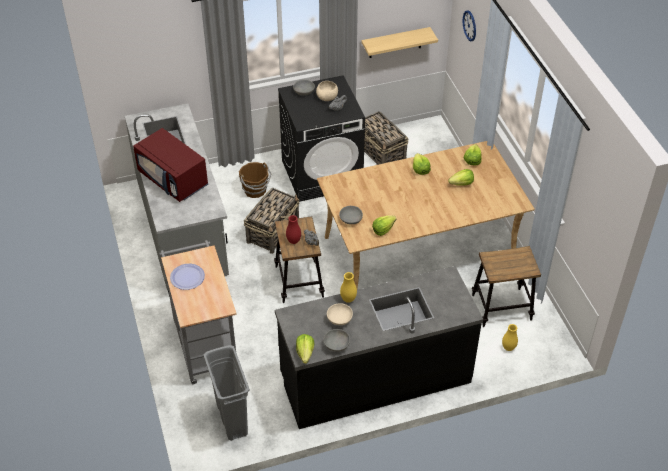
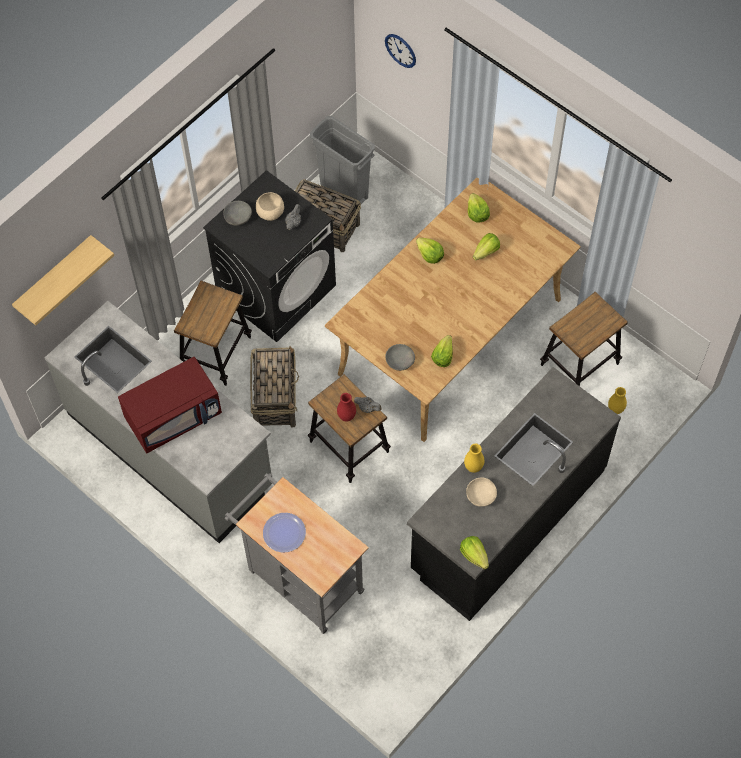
camera: 30 degrees left, 15 degrees up
(173, 179) = (174, 416): red microwave -> red microwave turned 45 degrees counterclockwise
(232, 419) = (394, 649): grey trash can -> grey trash can (343, 191)
(255, 190) = (216, 353): brown bucket -> stool
(336, 345) = (499, 528): grey bowl -> none
(395, 43) = (304, 98): shelf -> shelf (54, 278)

